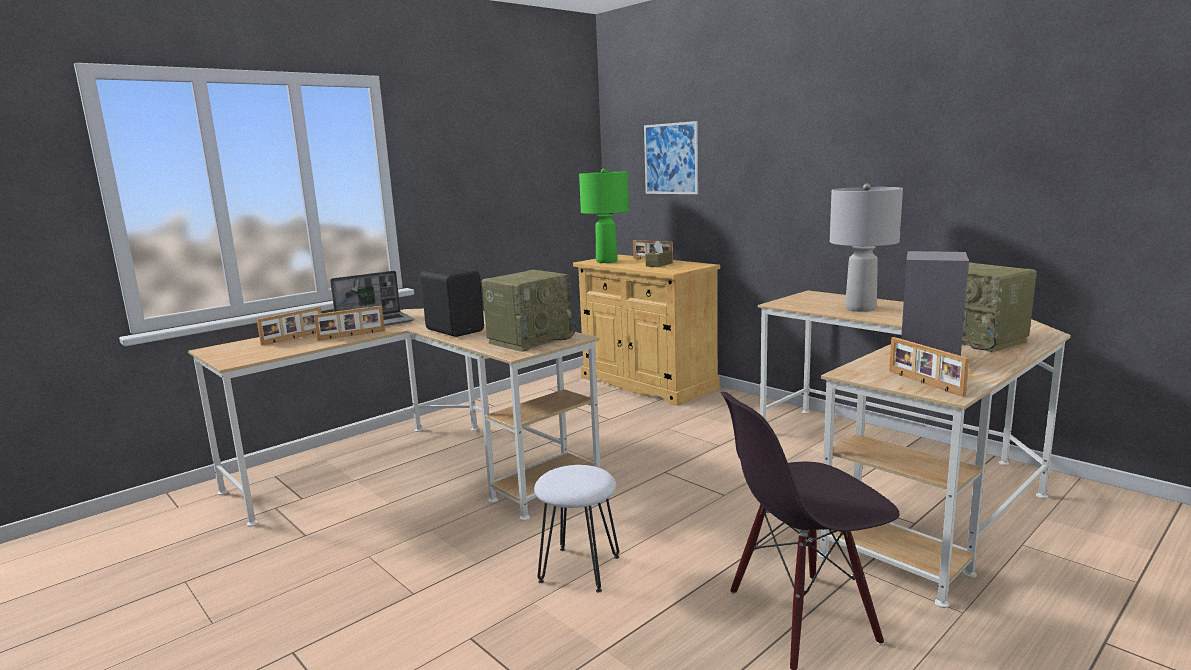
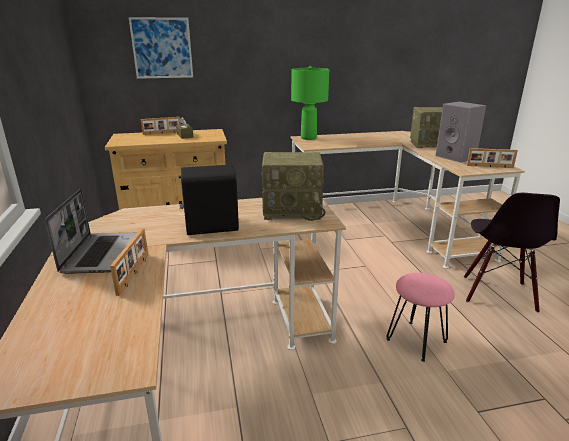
camera: 60 degrees left, 10 degrees up
(294, 338) = (72, 309): picture frame -> none
(530, 340) = (293, 210): radio -> radio turned 105 degrees clockwise
(579, 569) = (417, 340): white stool -> pink stool
(606, 261) = (132, 140): green table lamp -> green table lamp (308, 138)
(861, 309) = (349, 140): grey table lamp -> none

